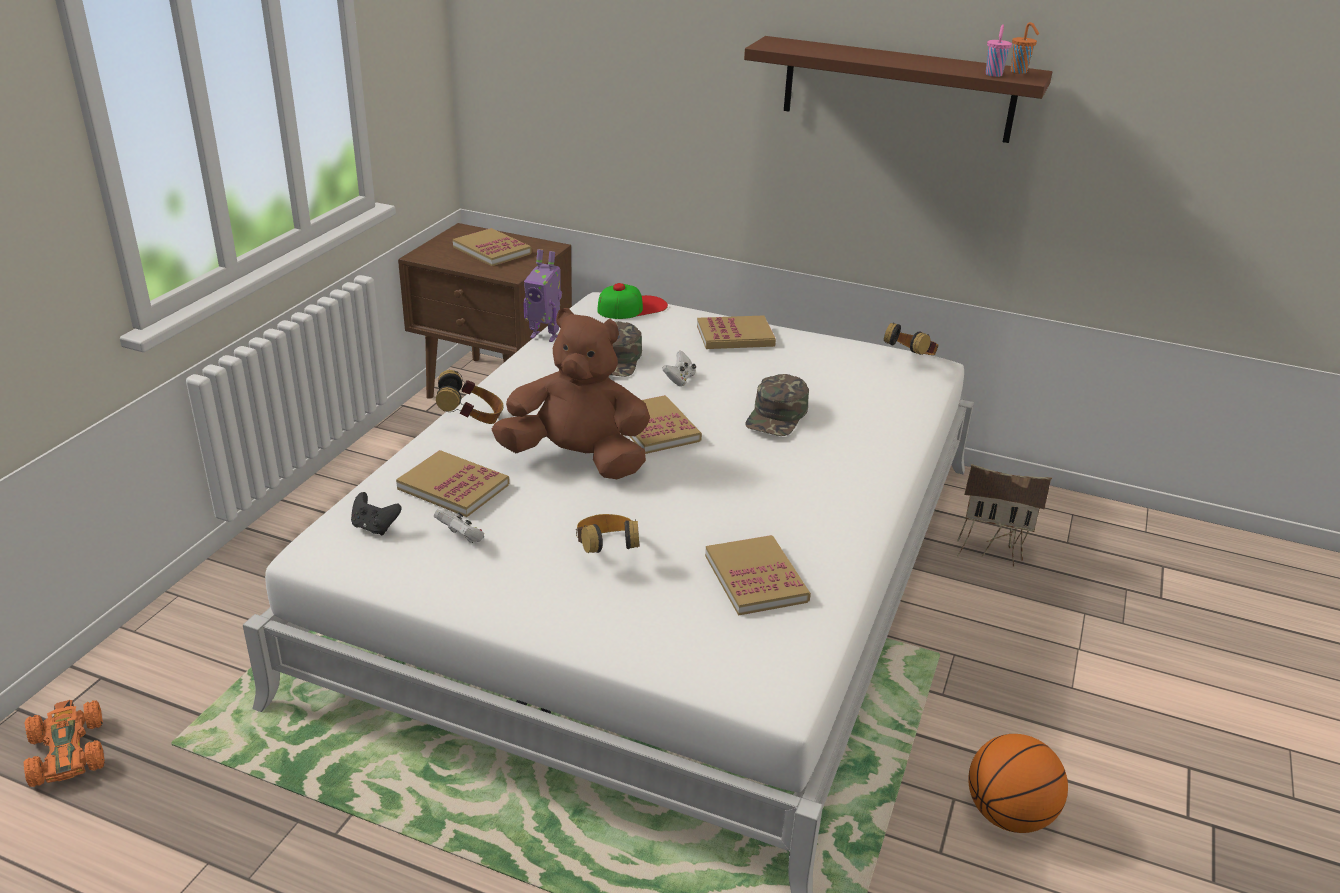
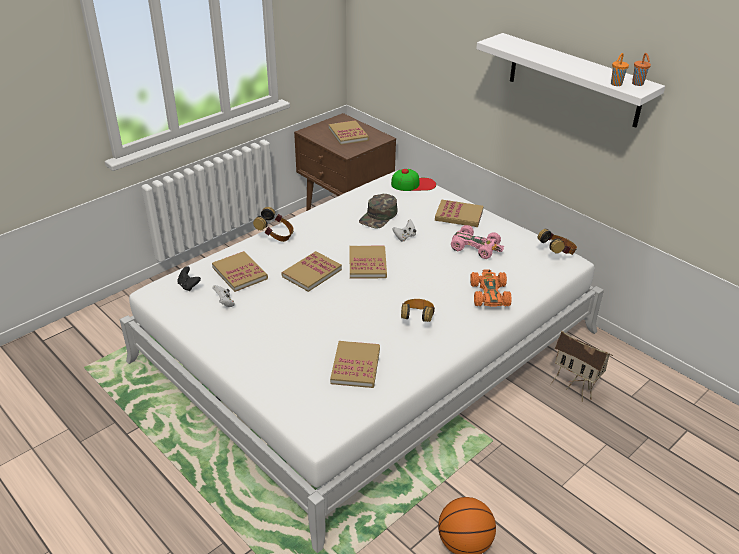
camera: 25 degrees right, 5 degrees up
(67, 751) = (42, 357): orange toy car -> orange toy car (489, 294)
(545, 336) = (350, 193): toy robot -> none
(577, 460) = (312, 273): brown plush toy -> book
(607, 550) = (290, 328): headphones -> headphones (417, 319)
(777, 415) = (443, 272): green cap -> none
(796, 372) = (476, 247): none -> pink toy car
(898, 89) = (574, 80): brown shelf -> white shelf
(993, 75) = (615, 84): pink cup -> orange cup

